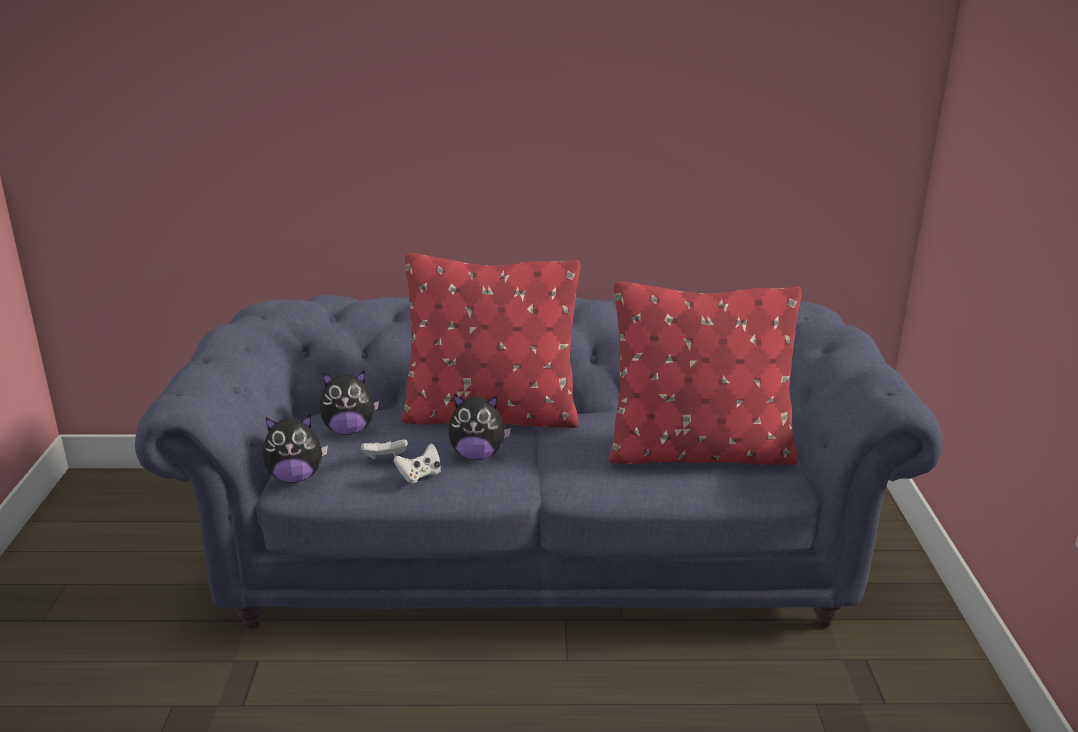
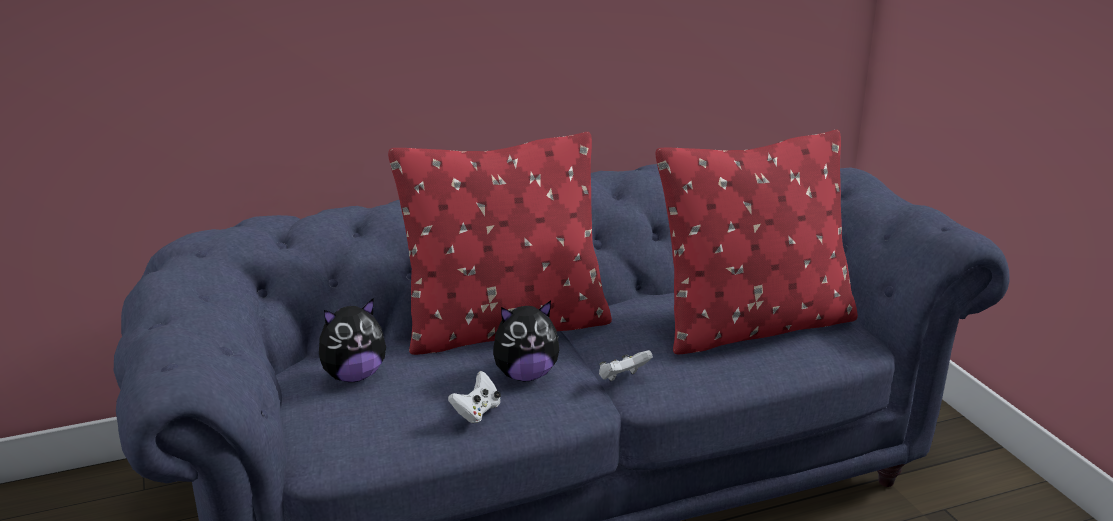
camera: 20 degrees left, 0 degrees up
(295, 477) = (322, 445): plush toy -> none
(385, 459) = (423, 401): white game controller -> white game controller (623, 378)

